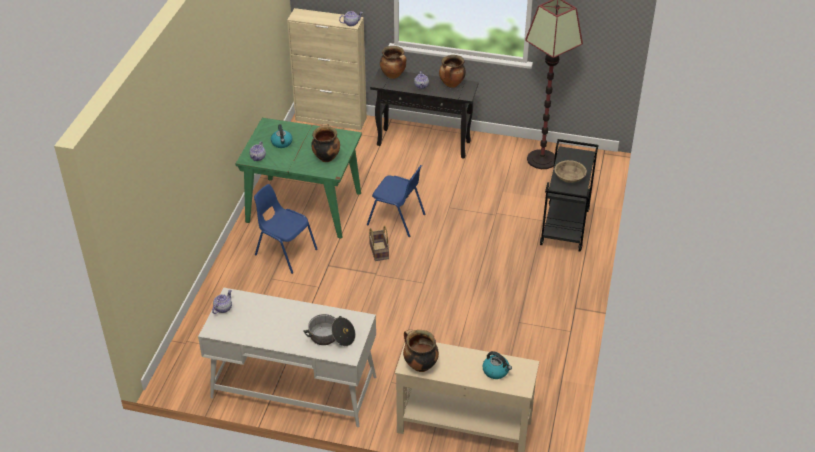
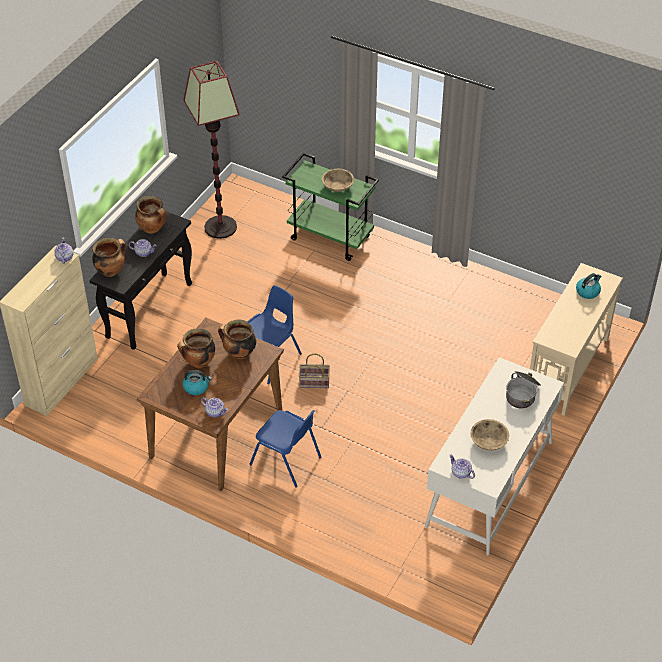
camera: 75 degrees left, 5 degrees up
(264, 321) = (488, 441): none -> beige bowl
(285, 252) = (286, 461): blue chair -> blue chair turned 105 degrees counterclockwise
(305, 207) = (217, 432): green dining table -> brown dining table
(419, 365) = (570, 339): cooking pot -> cooking pot (198, 362)
(565, 228) = (331, 238): black cart -> green cart

